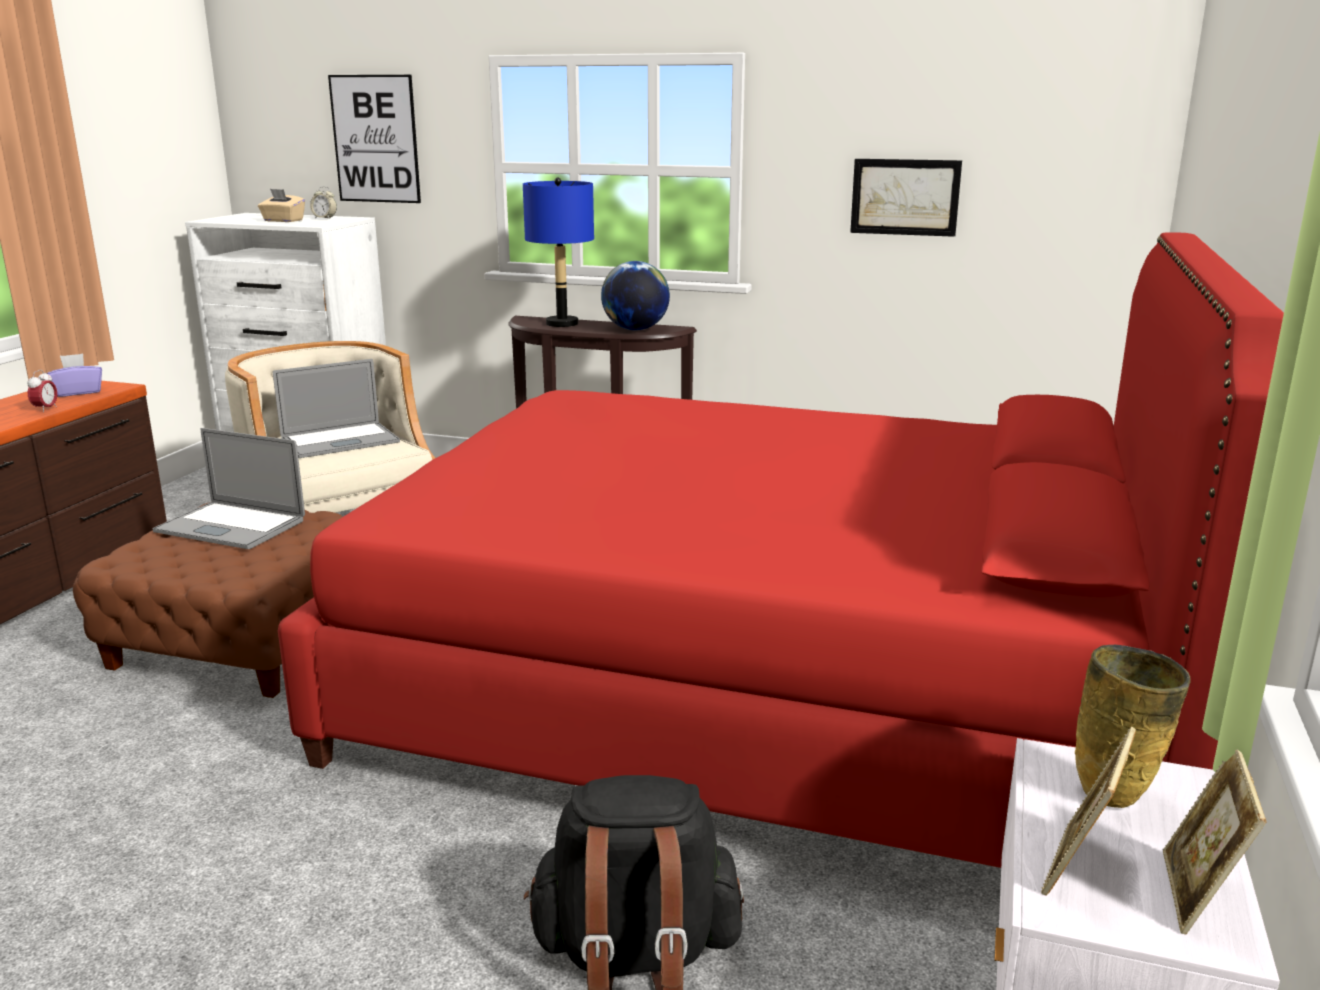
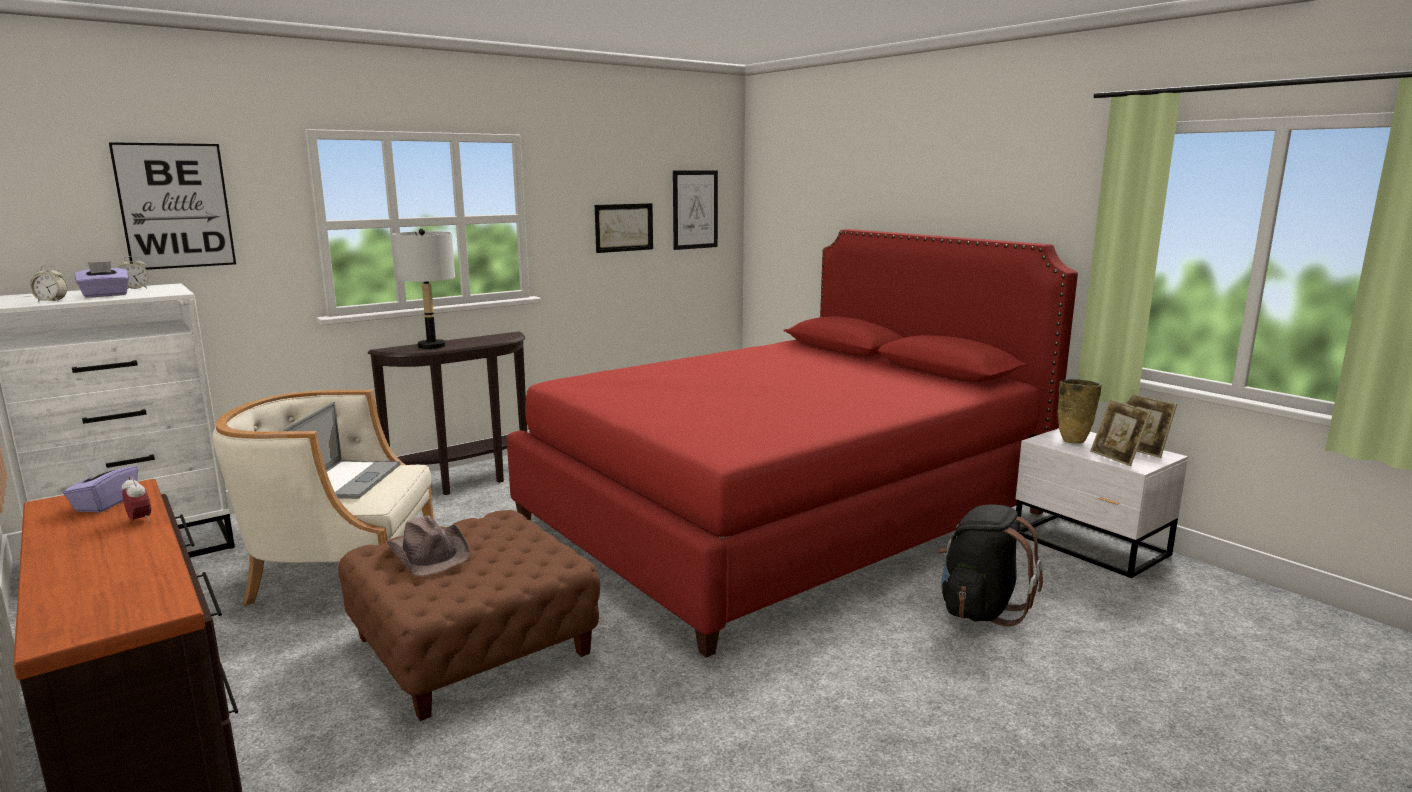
camera: 55 degrees left, 5 degrees down
(230, 526) = (430, 553): laptop -> brown hat
(240, 221) = (51, 301): none -> alarm clock
(283, 221) = (105, 295): beige tissue box -> purple tissue box
(562, 324) = (432, 346): blue table lamp -> grey table lamp
(635, 329) = (494, 339): globe -> none
(1055, 175) = (695, 209): none -> picture

